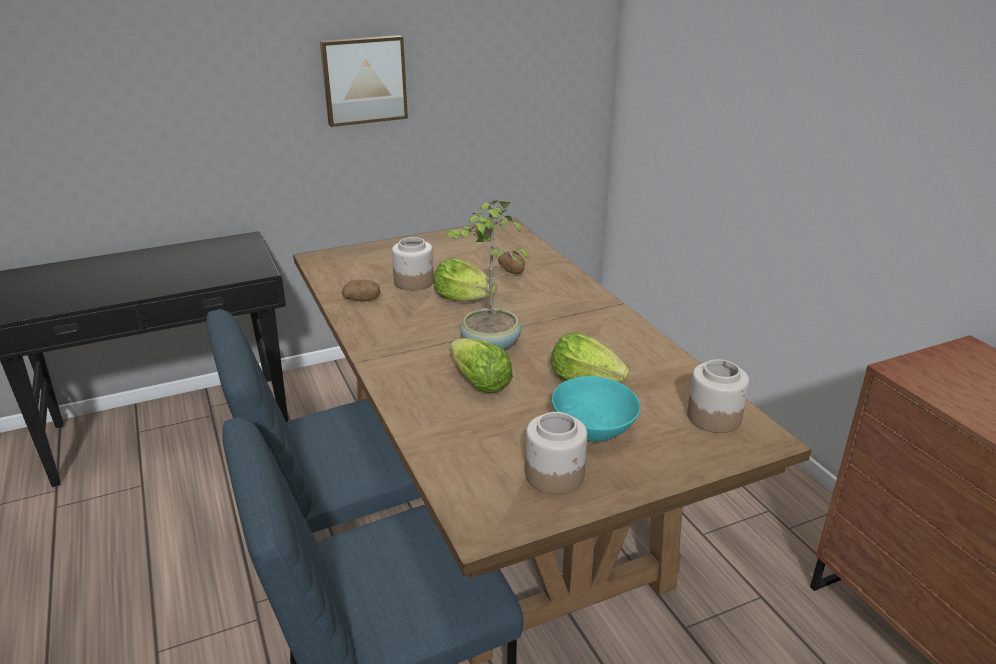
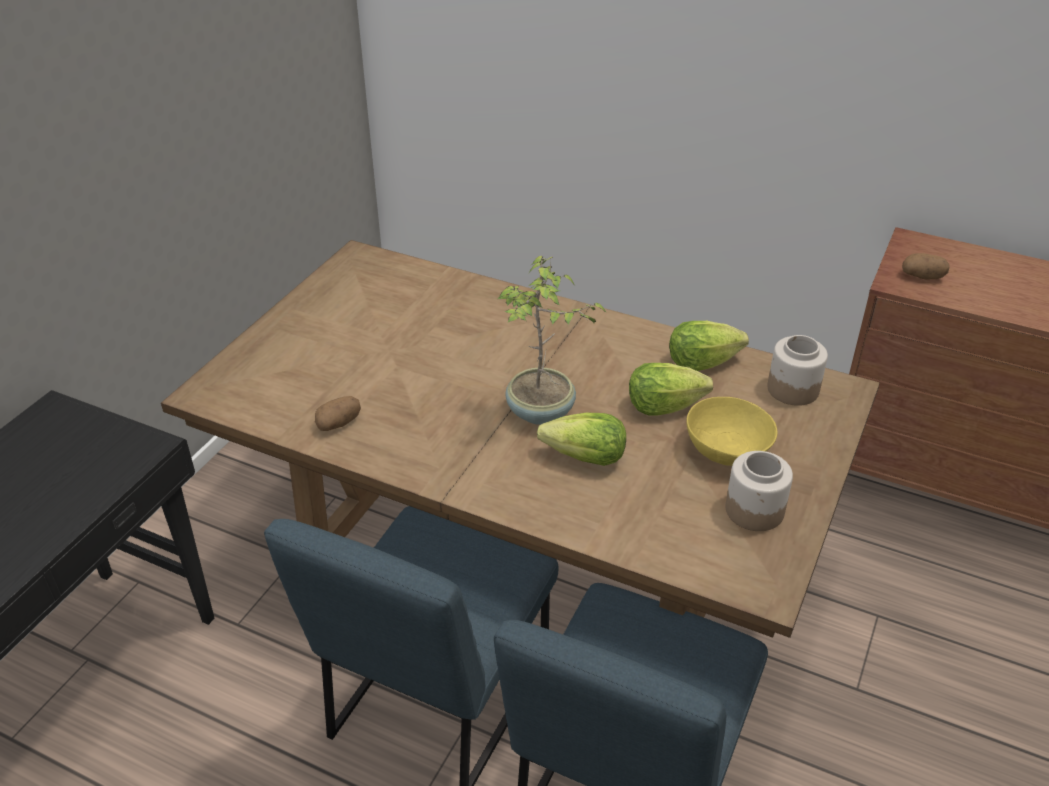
camera: 40 degrees left, 10 degrees up
(364, 80) = (124, 128): picture -> none
(414, 282) = (362, 373): jar -> none
(462, 298) = (440, 370): lettuce -> lettuce (701, 362)
(512, 271) = (444, 313): potato -> potato (922, 276)
(593, 428) = (727, 449): turquoise bowl -> yellow bowl

